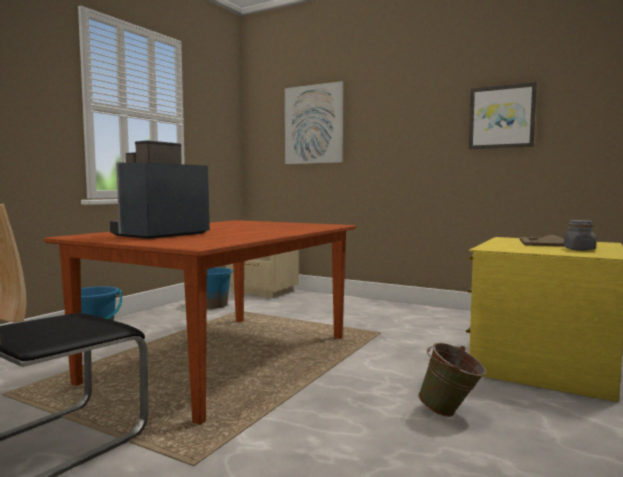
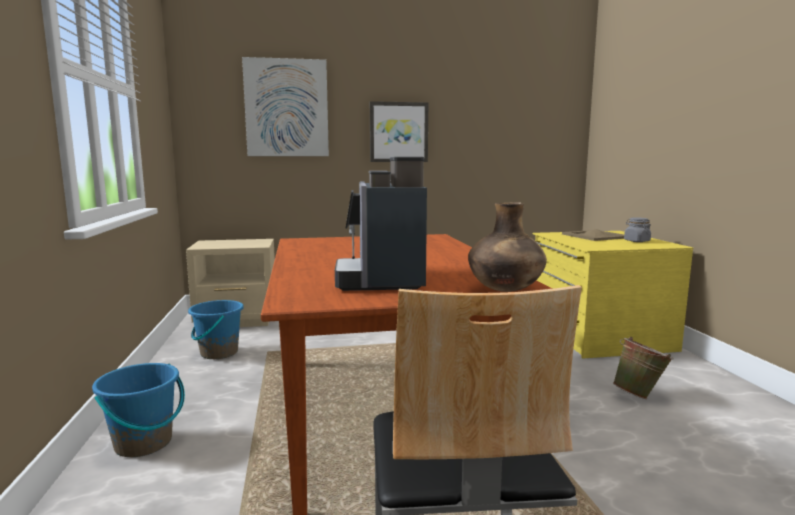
camera: 40 degrees left, 5 degrees up
(184, 244) = (505, 290): none -> brown vase
(502, 117) = (494, 118): picture -> picture (398, 132)

